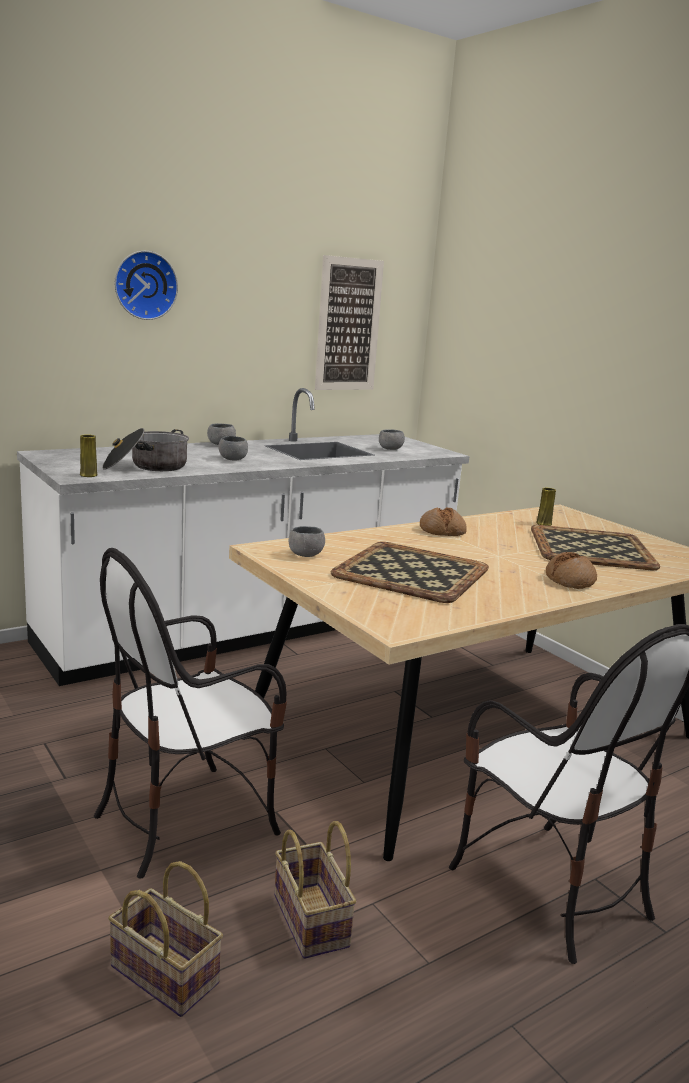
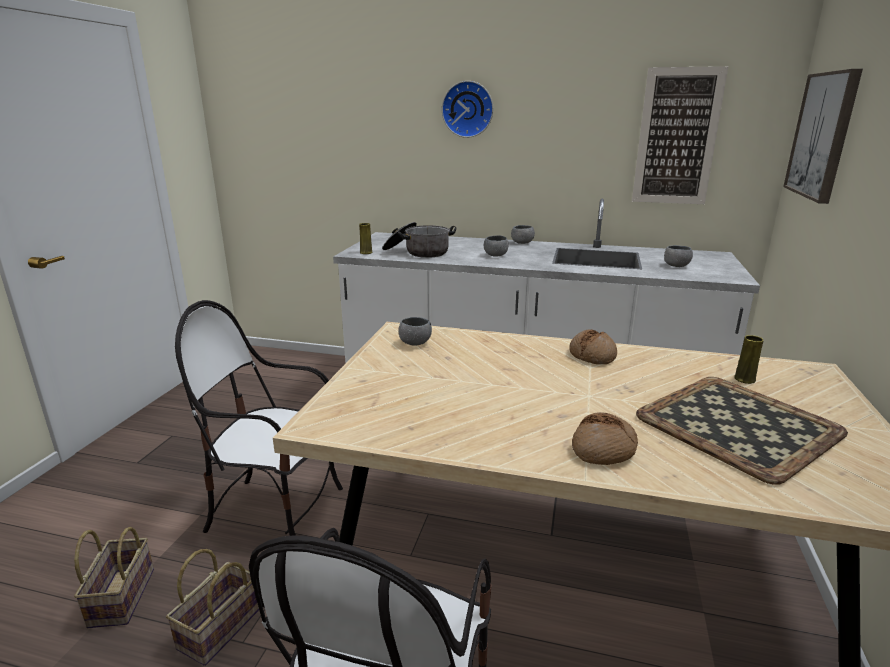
camera: 50 degrees right, 5 degrees up
(410, 572) = (456, 383): tray -> none
(480, 328) = (822, 135): none -> picture

